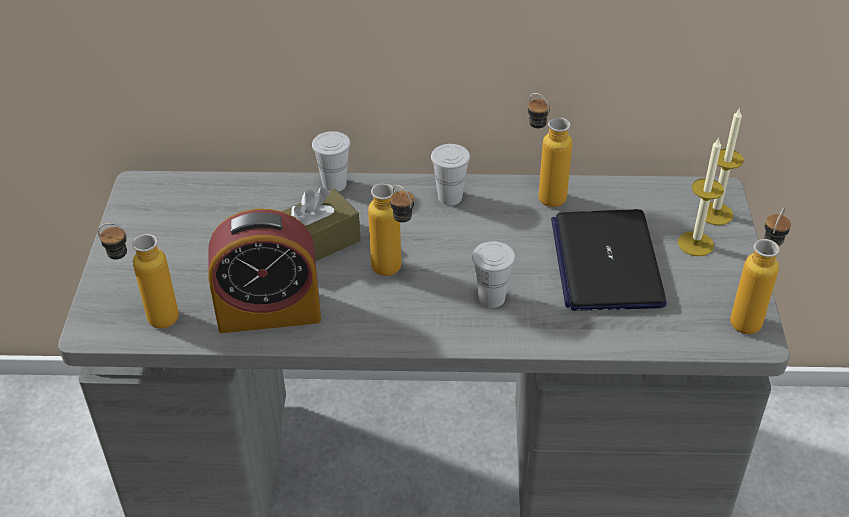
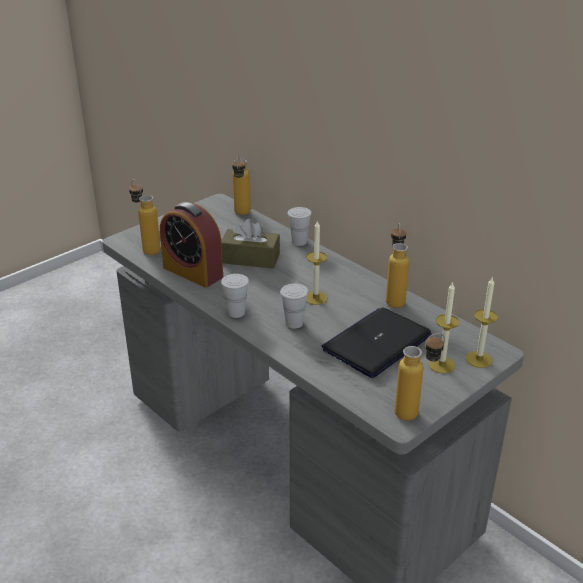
camera: 45 degrees right, 10 degrees down
(394, 273) = (267, 288): bottle -> bottle (241, 215)
(450, 197) = (344, 274): white cup -> white cup (236, 312)
(465, 248) = (315, 298): none -> candle

